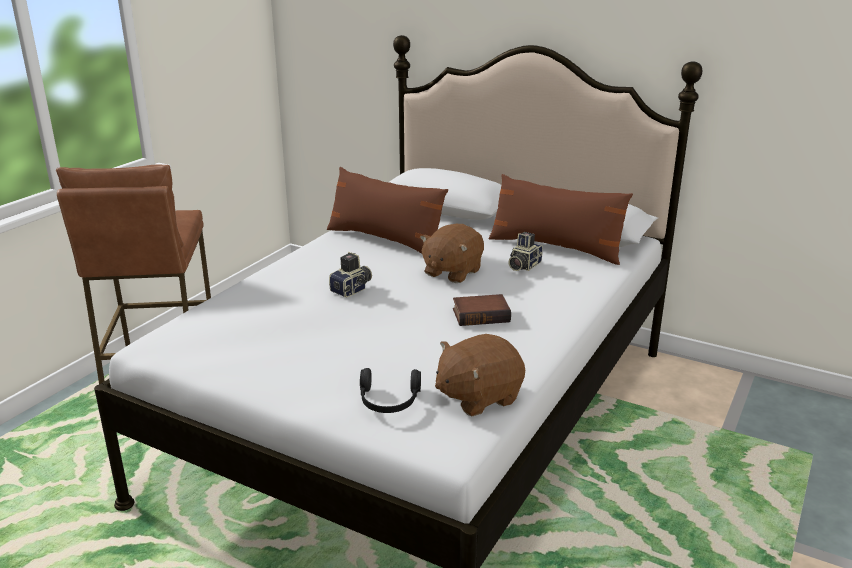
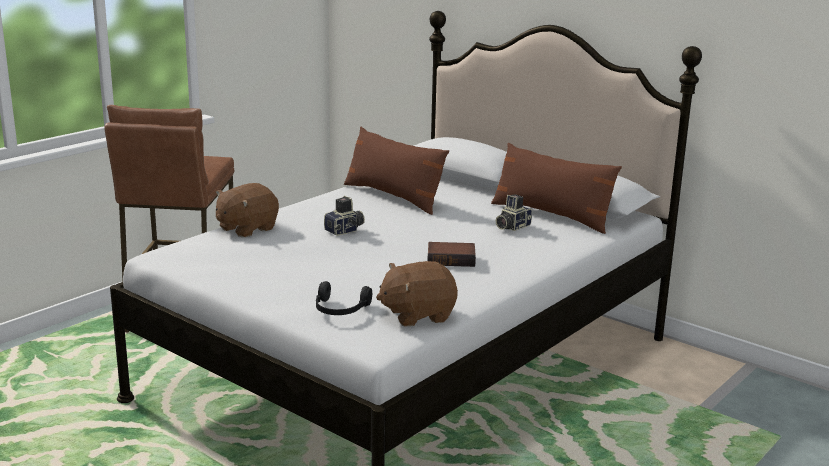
camera: 10 degrees right, 5 degrees down
(451, 272) = (442, 226): brown plush toy -> brown plush toy (246, 229)

